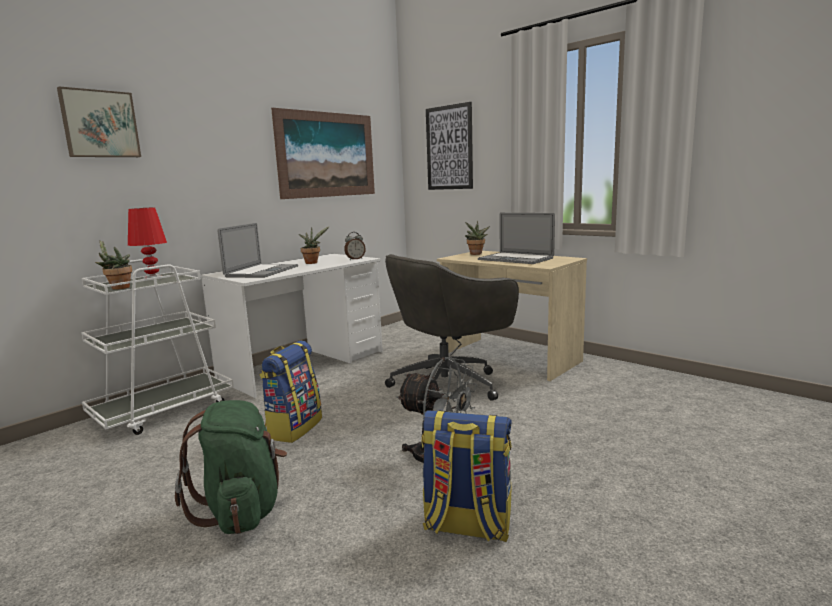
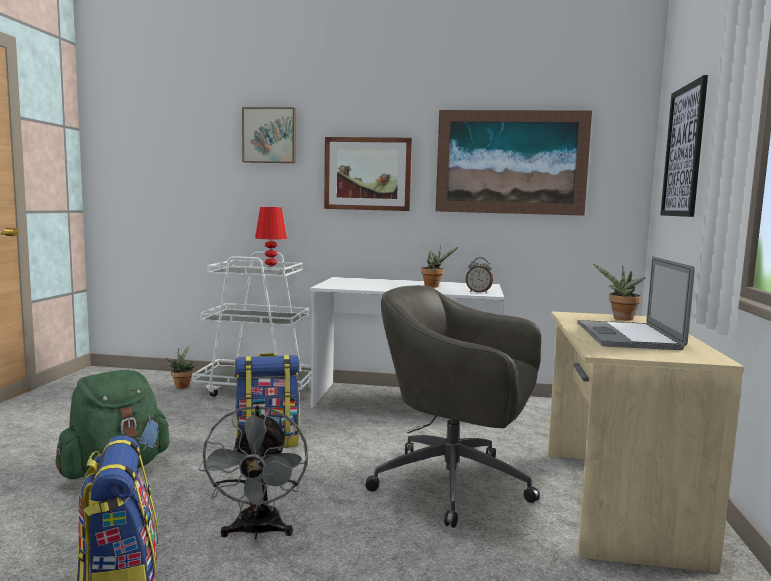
camera: 55 degrees right, 5 degrees down
(118, 288) = (228, 270): potted plant -> potted plant (182, 386)
(217, 167) = (367, 174): none -> picture
(262, 271) = (366, 284): laptop -> none

